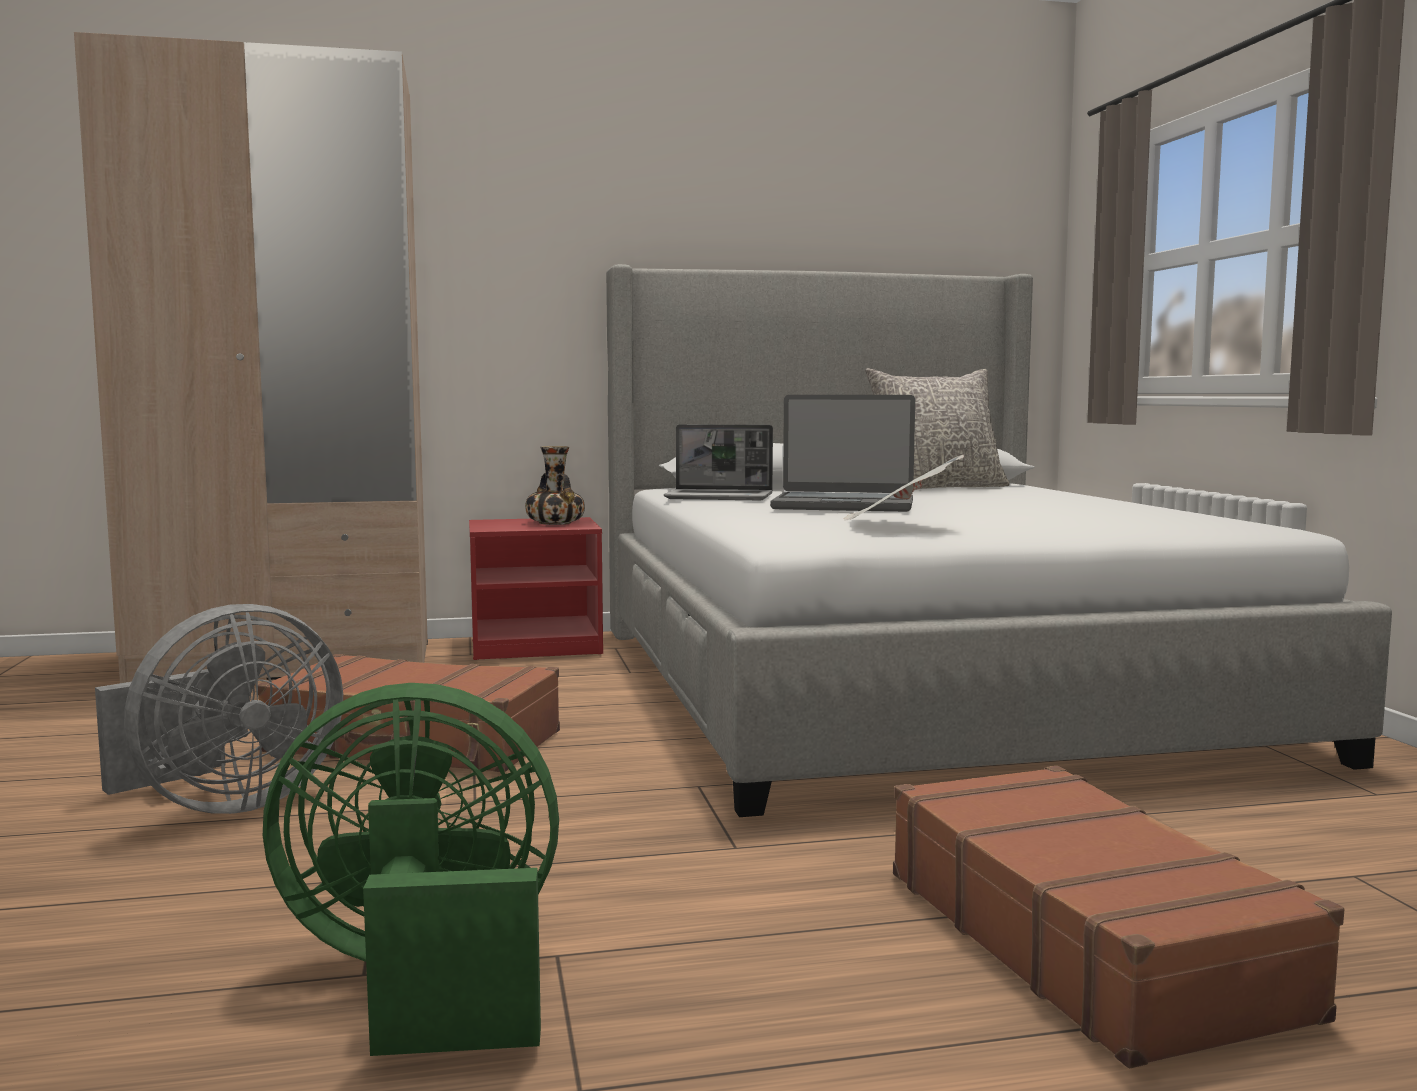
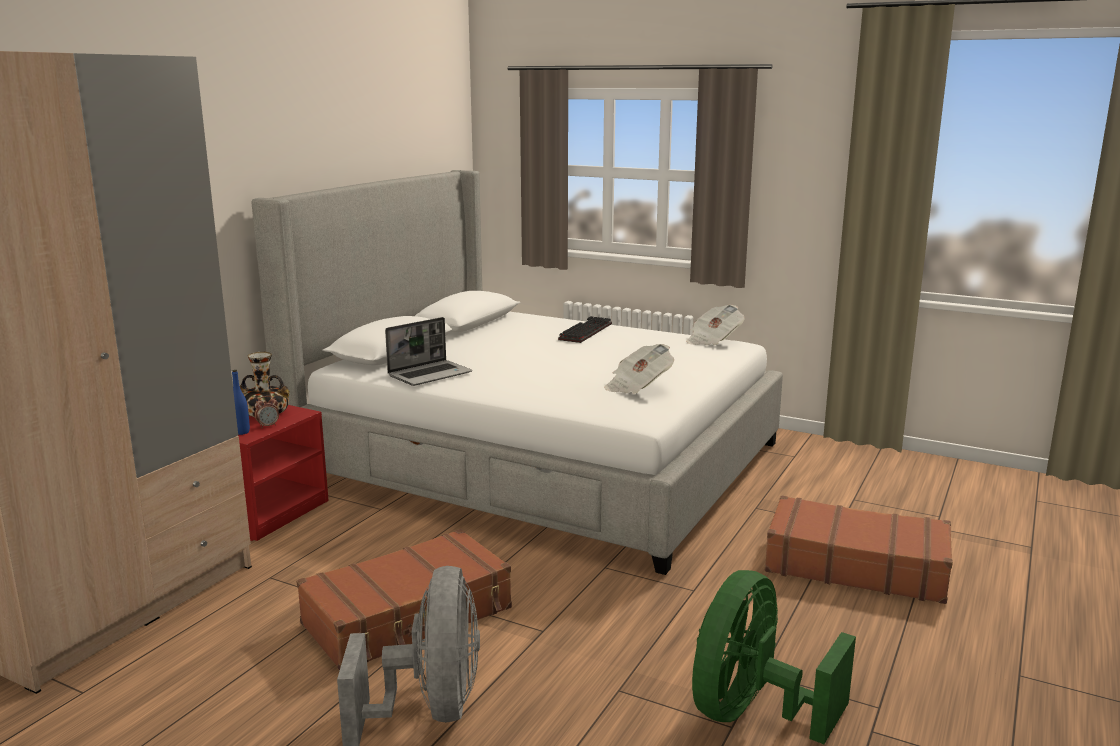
camera: 50 degrees left, 10 degrees up
(495, 527) = (241, 432): none -> blue bottle
(527, 527) = (268, 426): none -> alarm clock
(843, 505) = (541, 370): laptop -> none
(937, 489) = (488, 329): grey pillow -> none
(1057, 499) = (585, 331): none -> keyboard
(1239, 521) = (713, 340): none -> newspaper

